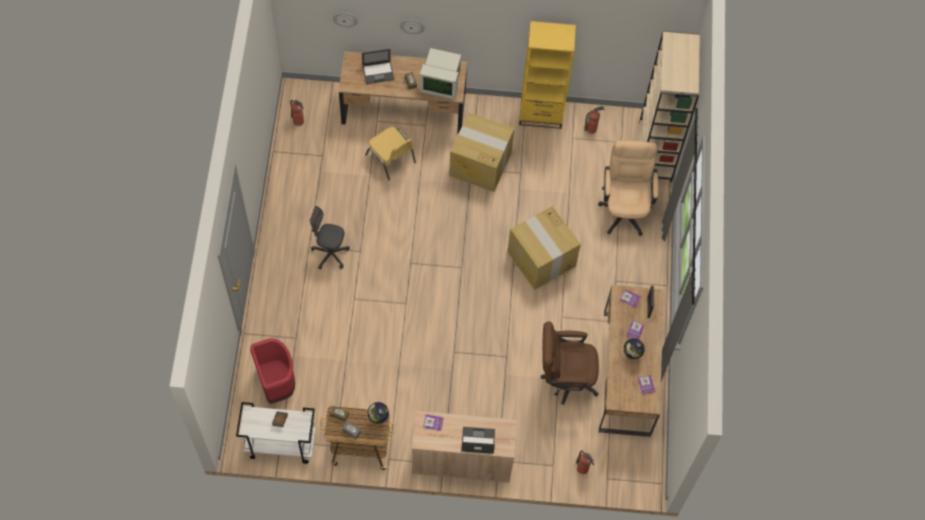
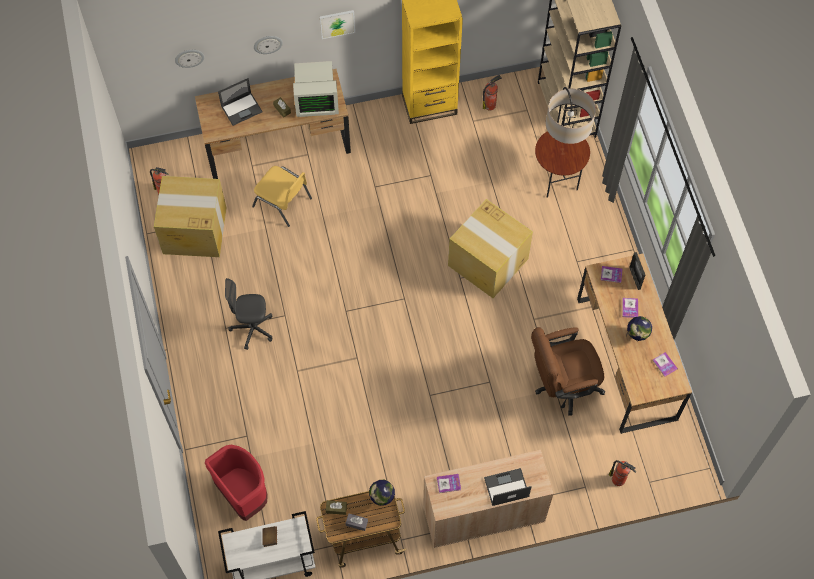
camera: 15 degrees left, 0 degrees up
(473, 26) = (337, 23): none -> picture
(479, 164) = (382, 179): cardboard box -> cardboard box (194, 230)
(625, 208) = (557, 179): beige office chair -> floor lamp

